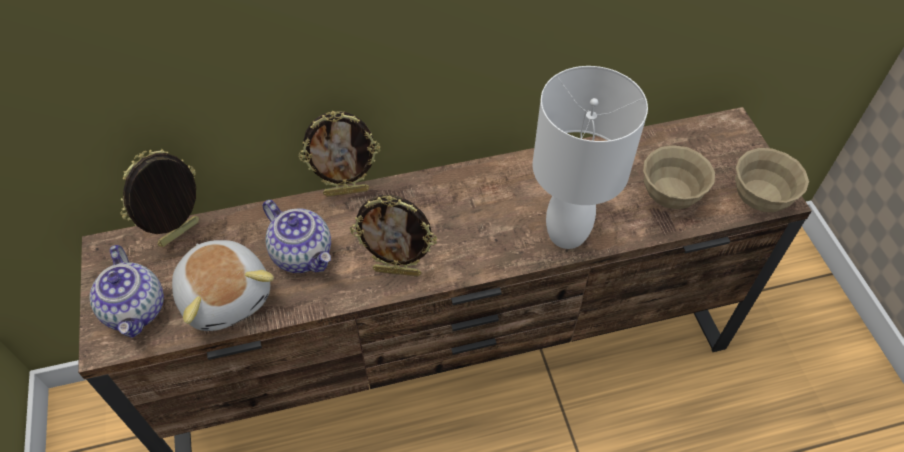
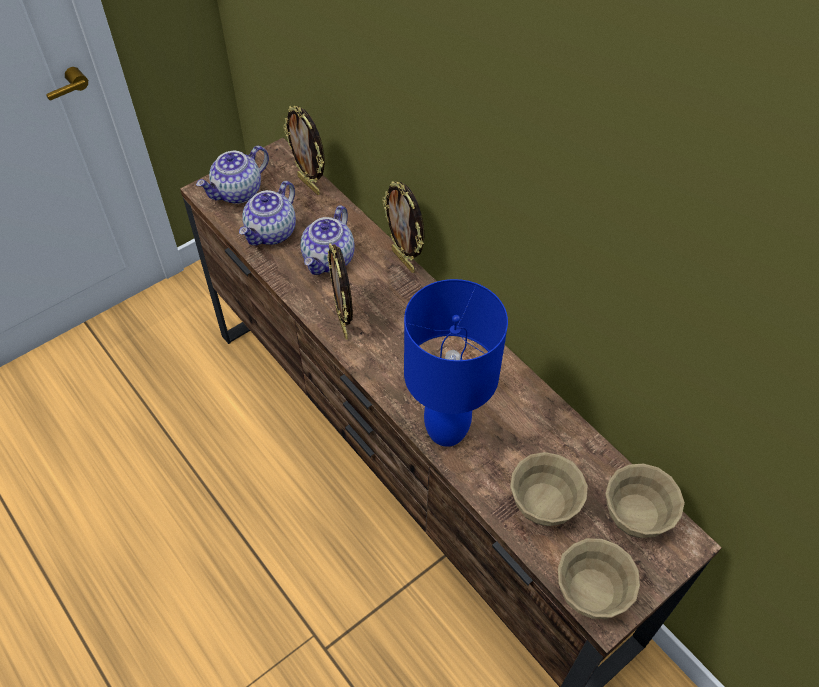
camera: 65 degrees right, 0 degrees up
(180, 235) = (310, 185): picture frame -> picture frame turned 150 degrees counterclockwise
(226, 295) = (272, 233): plush toy -> teapot
(568, 234) = (447, 432): white table lamp -> blue table lamp
(701, 143) = (635, 516): none -> beige bowl

